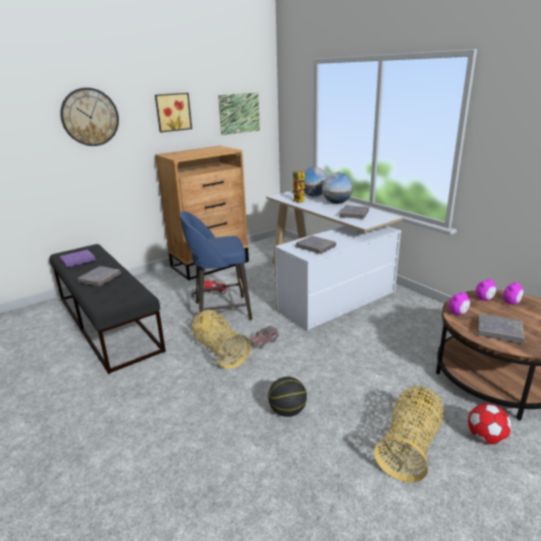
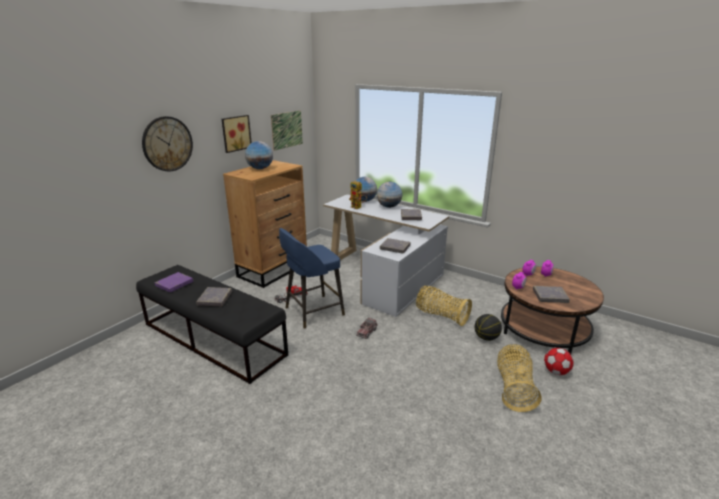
camera: 20 degrees left, 0 degrees up
(195, 151) = (260, 168): none -> globe
(220, 351) = (335, 346): basket -> basket (441, 315)
(288, 411) = (419, 382): basketball -> basketball (486, 338)

